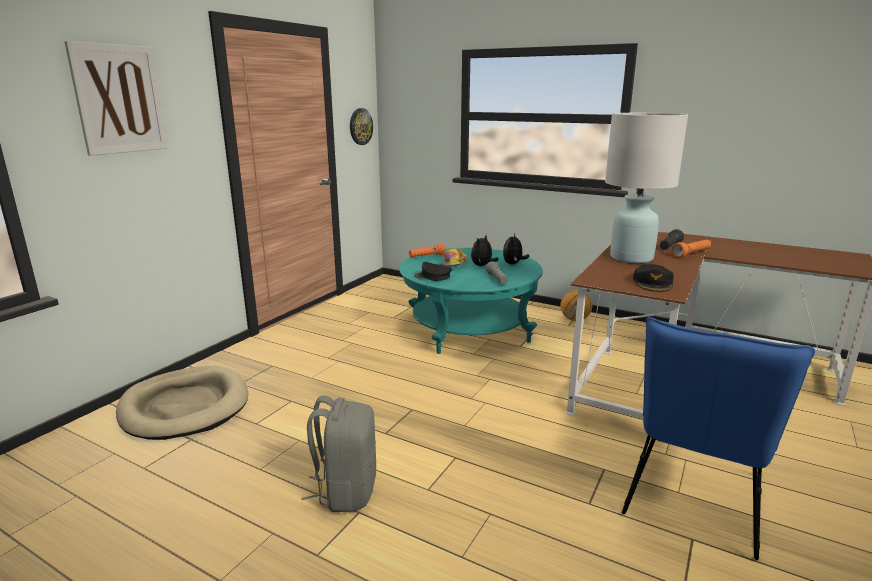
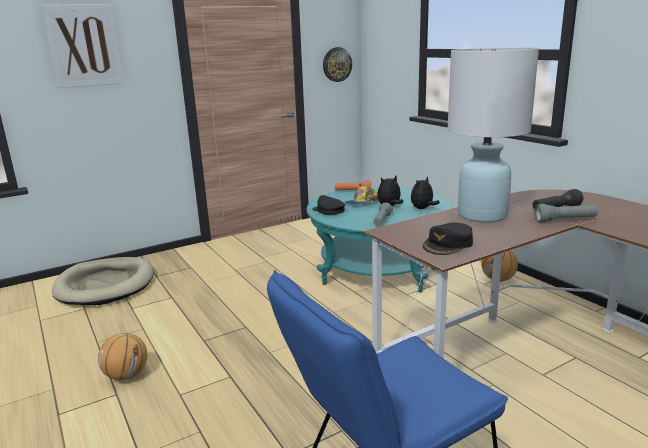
camera: 30 degrees right, 0 degrees up
(346, 491) = (127, 375): grey backpack -> basketball
(691, 254) = (565, 220): orange flashlight -> grey flashlight

